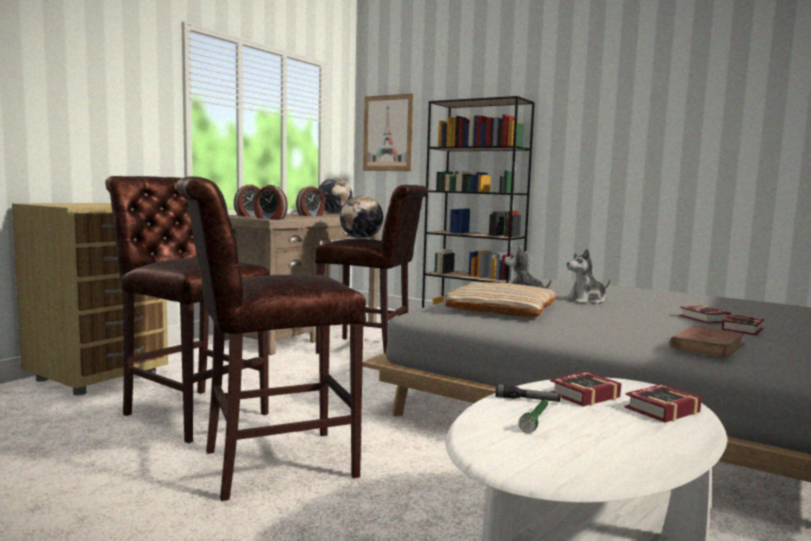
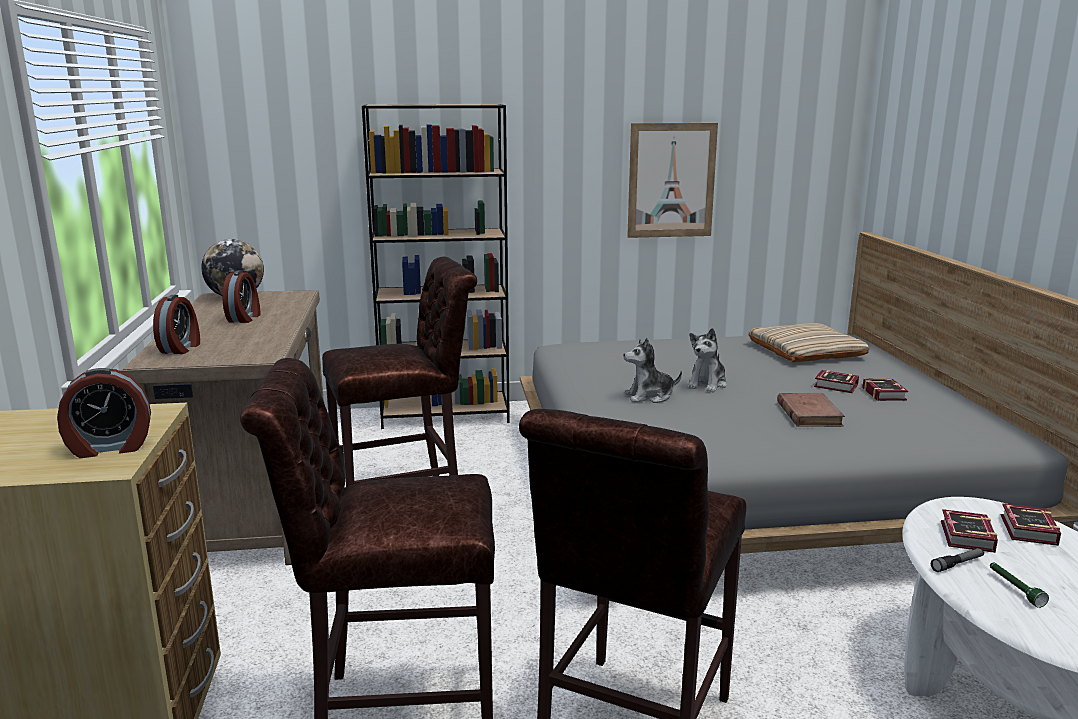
camera: 40 degrees left, 10 degrees up
(269, 218) = (256, 355): alarm clock -> alarm clock (110, 448)
(361, 238) = (381, 351): globe -> none
(388, 133) = (252, 143): picture -> picture (671, 180)
(501, 308) = (680, 427): beige pillow -> beige pillow (805, 351)
(707, 346) = (917, 431): brown book -> brown book (809, 414)

